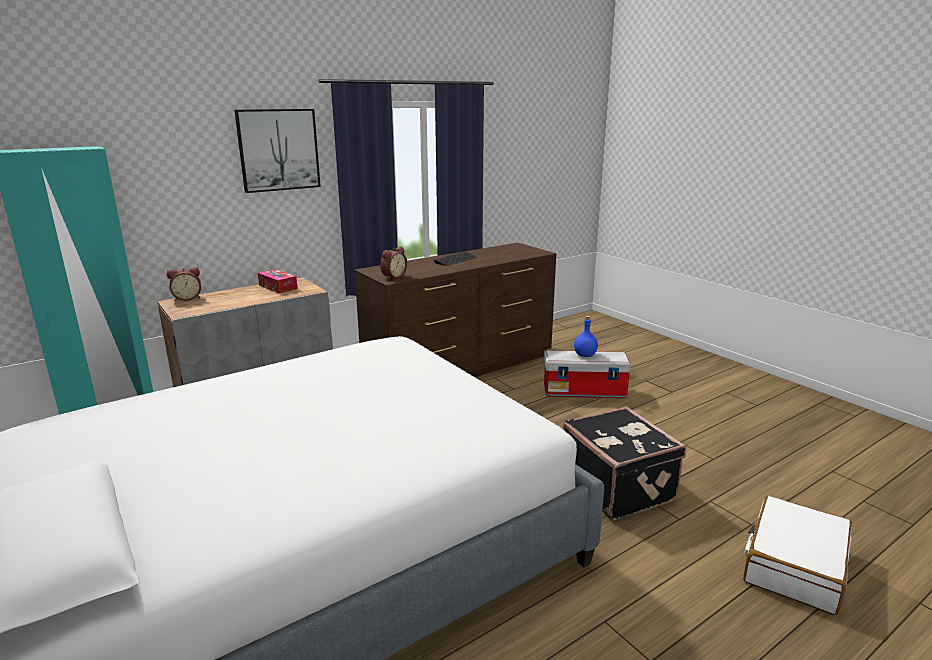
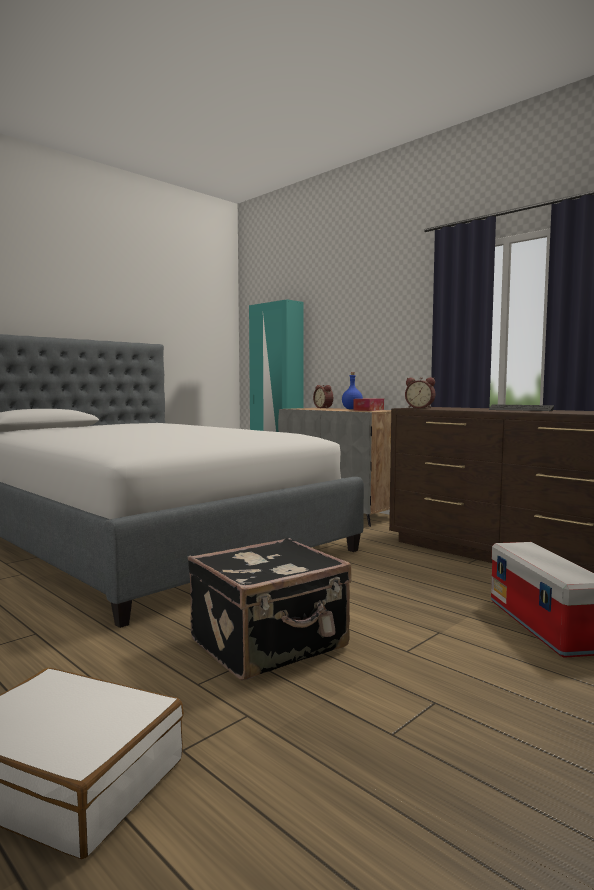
camera: 80 degrees right, 15 degrees down
(278, 150) = (400, 297): picture -> none
(585, 355) = (548, 559): blue bottle -> blue bottle (352, 409)

